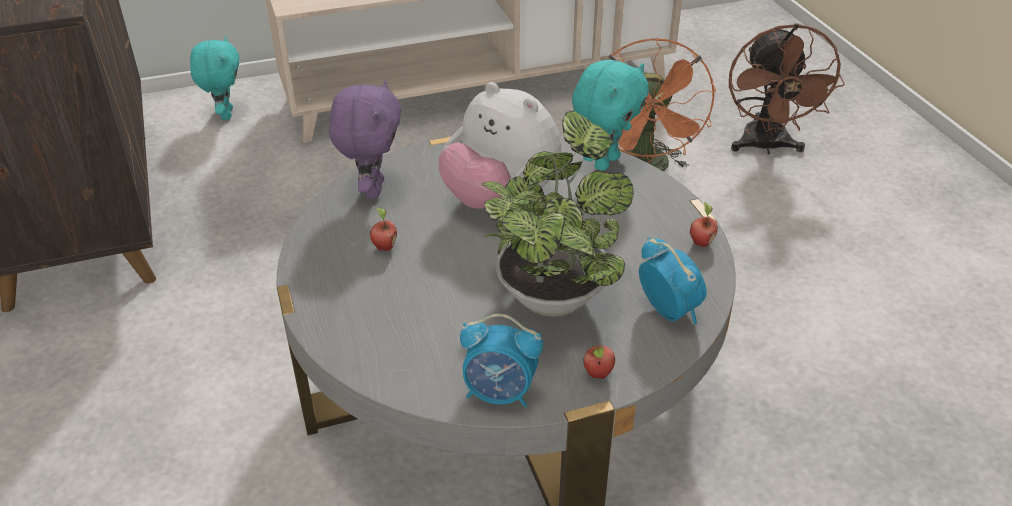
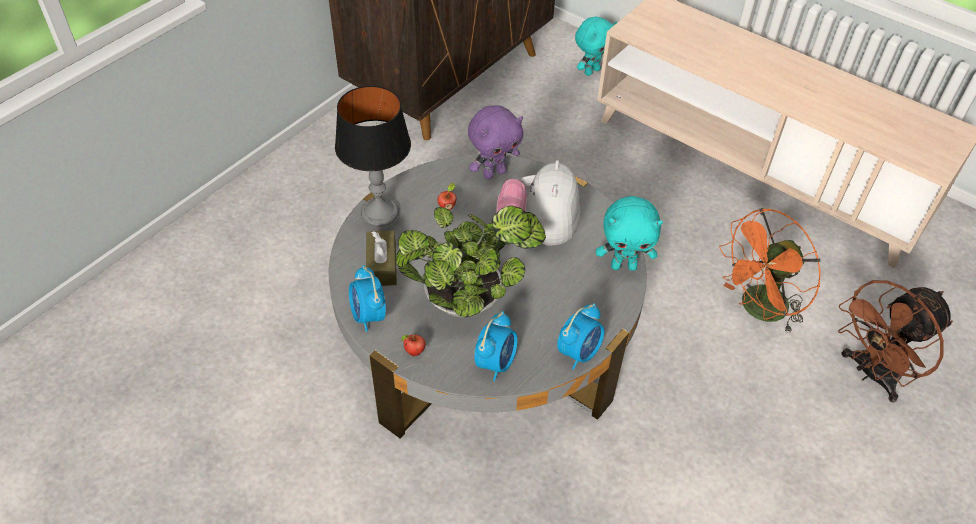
camera: 55 degrees right, 10 degrees up
(328, 308) = (379, 213): none -> table lamp
(423, 344) = (382, 265): none -> brown tissue box
(700, 242) = (579, 352): apple -> alarm clock

